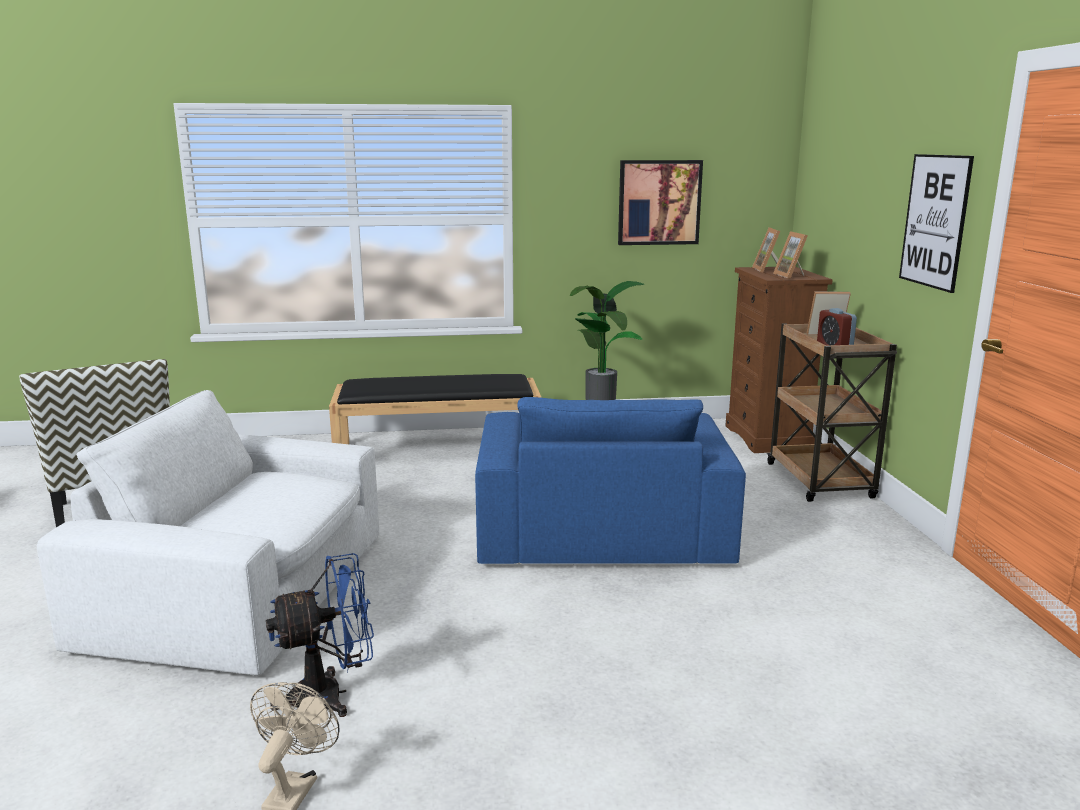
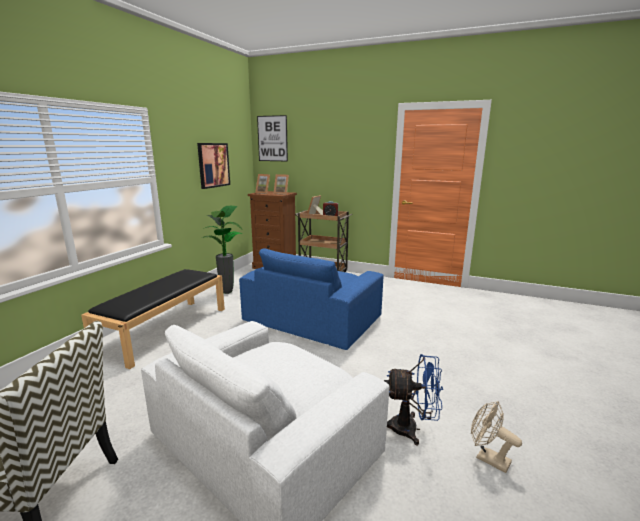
camera: 60 degrees left, 0 degrees up
(331, 695) = (411, 429): blue fan -> blue fan turned 90 degrees clockwise
(600, 528) = (313, 318): blue armchair -> blue armchair turned 90 degrees clockwise
(935, 221) = (361, 163): picture -> picture (272, 138)

